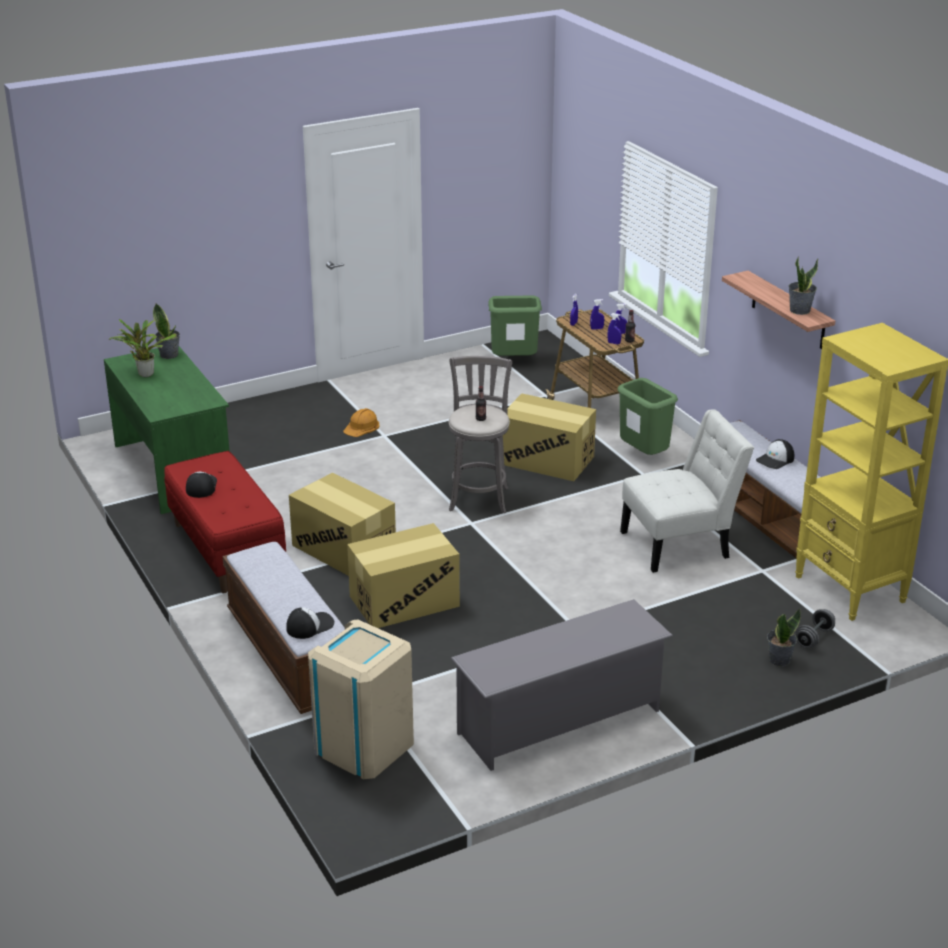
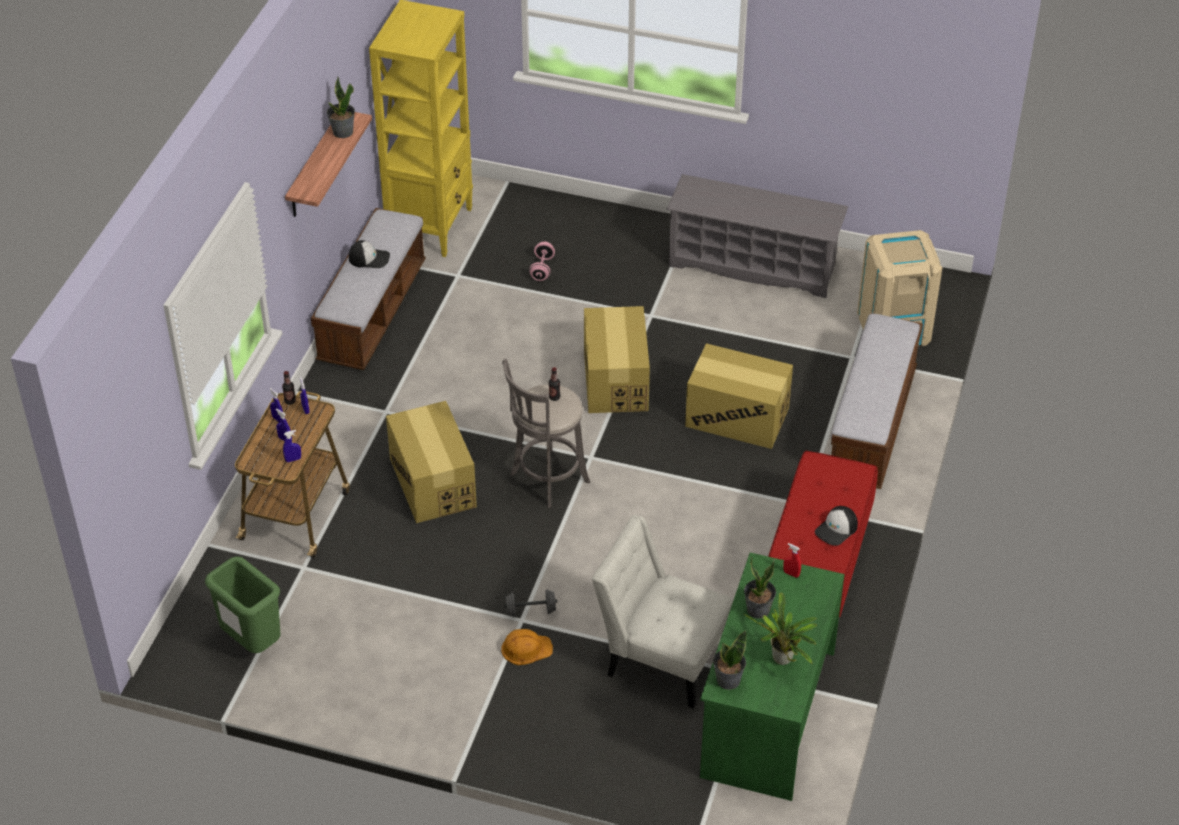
camera: 135 degrees left, 15 degrees up
(187, 407) = (791, 574): none -> red spray bottle
(309, 626) = (891, 334): cap -> none
(344, 549) = (723, 499): cardboard box -> cardboard box (615, 380)
(644, 456) = (351, 430): green trash can -> none
(680, 544) = (472, 332): white chair -> white chair (661, 656)
(715, 612) = (542, 269): none -> pink dumbbell
(779, 660) = (561, 216): potted plant -> potted plant (758, 610)
(814, 638) = (515, 214): grey dumbbell -> grey dumbbell (530, 611)

